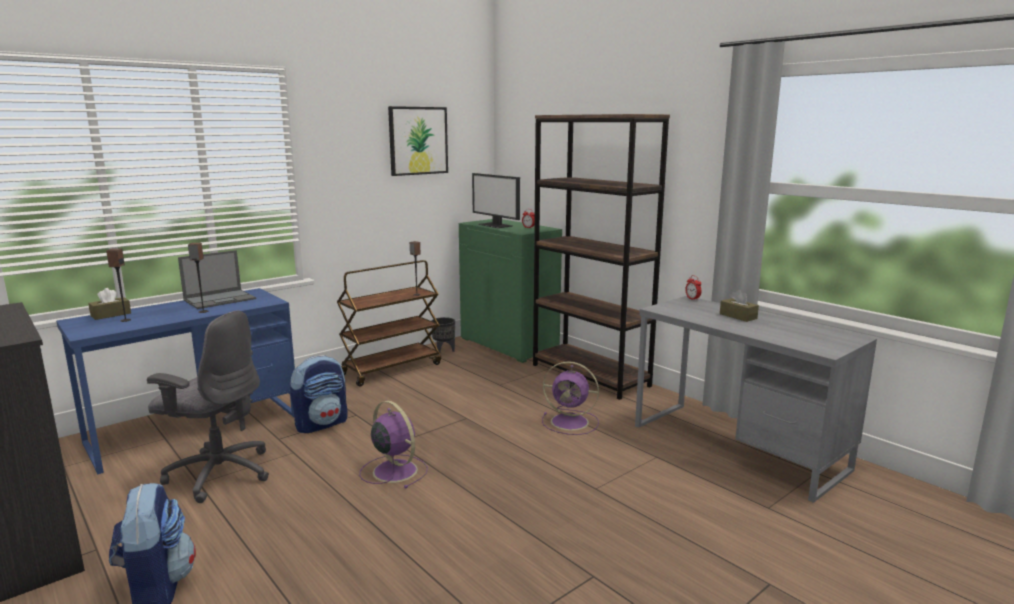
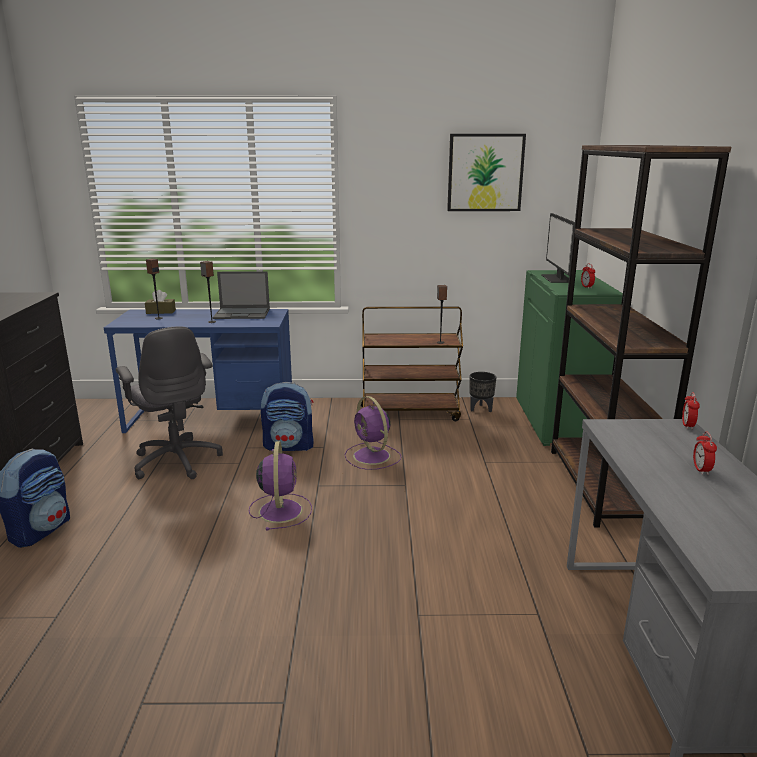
camera: 40 degrees right, 5 degrees up
(571, 422) = (499, 531): purple fan -> purple fan (372, 457)
(738, 316) = (701, 470): brown tissue box -> alarm clock

